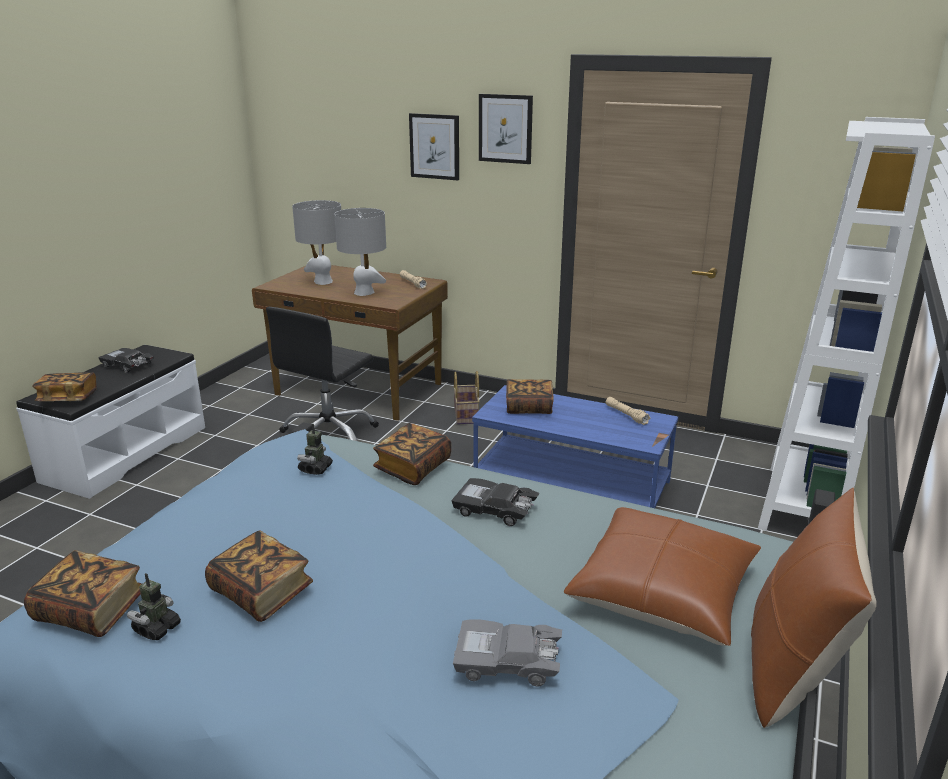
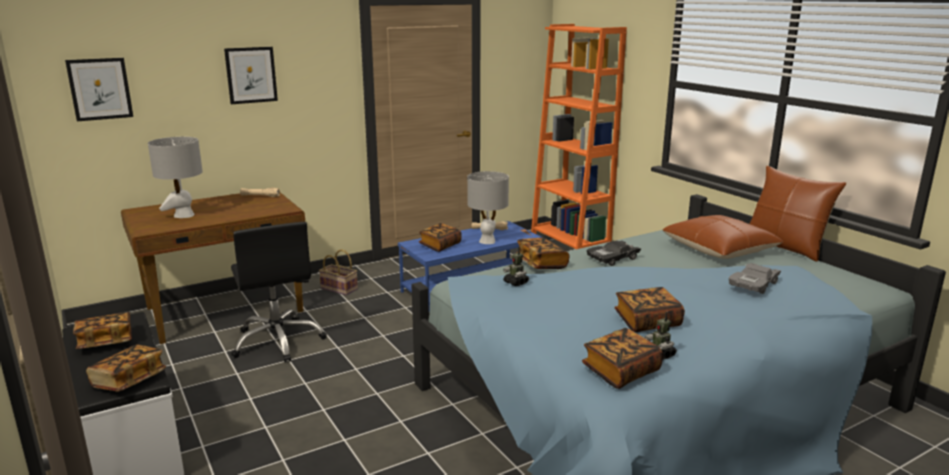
camera: 55 degrees left, 5 degrees down
(127, 365) = (106, 342): black toy car -> book
(364, 292) = (244, 210): grey table lamp -> grey table lamp (487, 241)
(505, 128) = (314, 53): picture -> picture (100, 89)
(802, 504) = (569, 250): white bookcase -> orange bookcase

